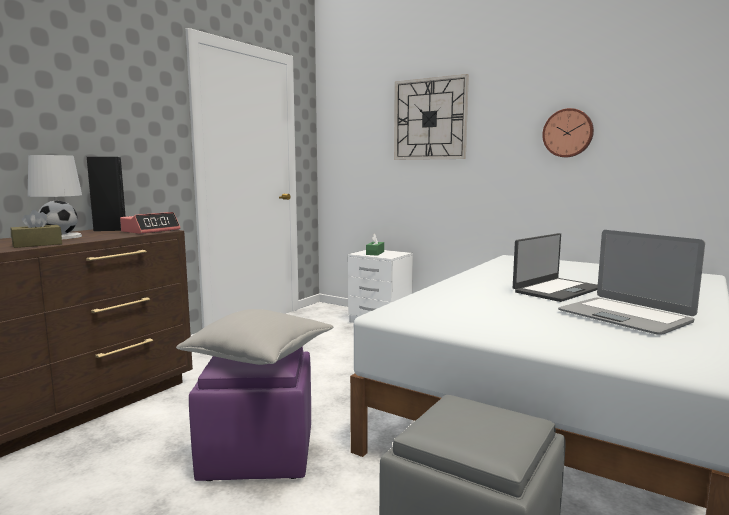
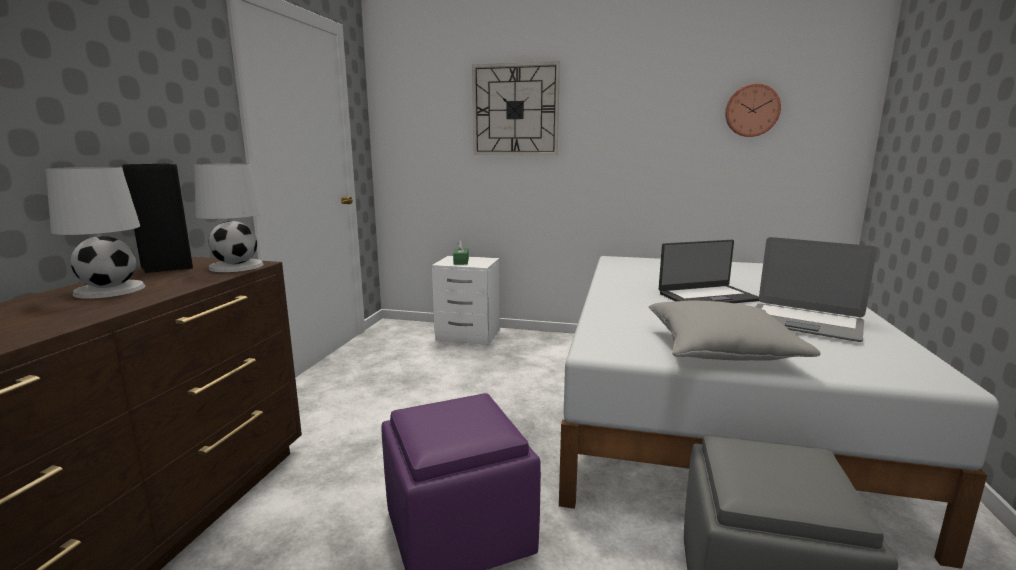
camera: 20 degrees left, 5 degrees up
(37, 244) = (99, 310): brown tissue box -> none
(151, 231) = (236, 266): alarm clock -> white table lamp
(259, 354) = (463, 419): grey pillow -> grey pillow (721, 350)
(556, 290) = (707, 296): laptop -> laptop turned 45 degrees clockwise
(568, 133) = (666, 130): wall clock -> wall clock (752, 110)

